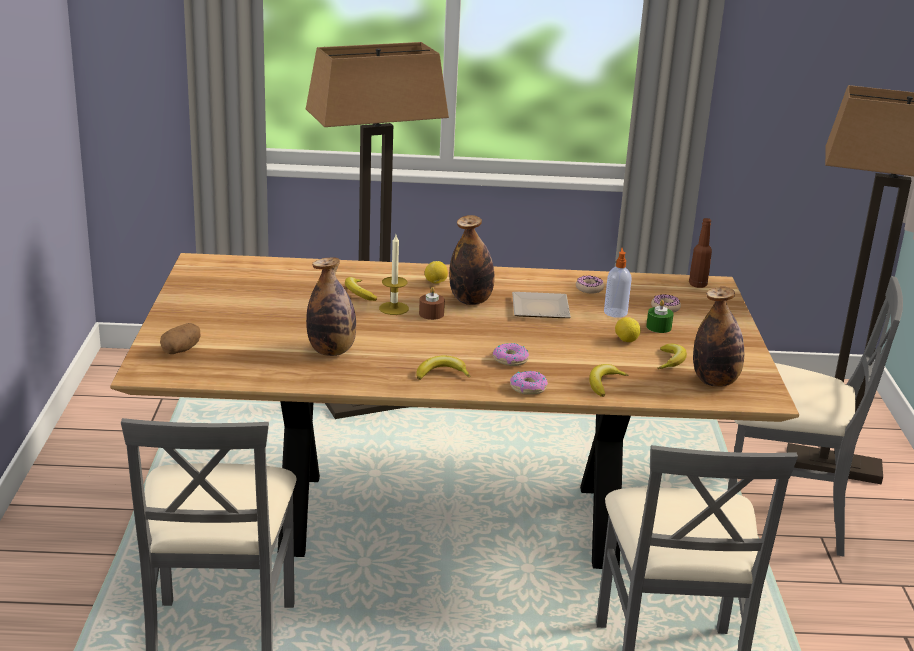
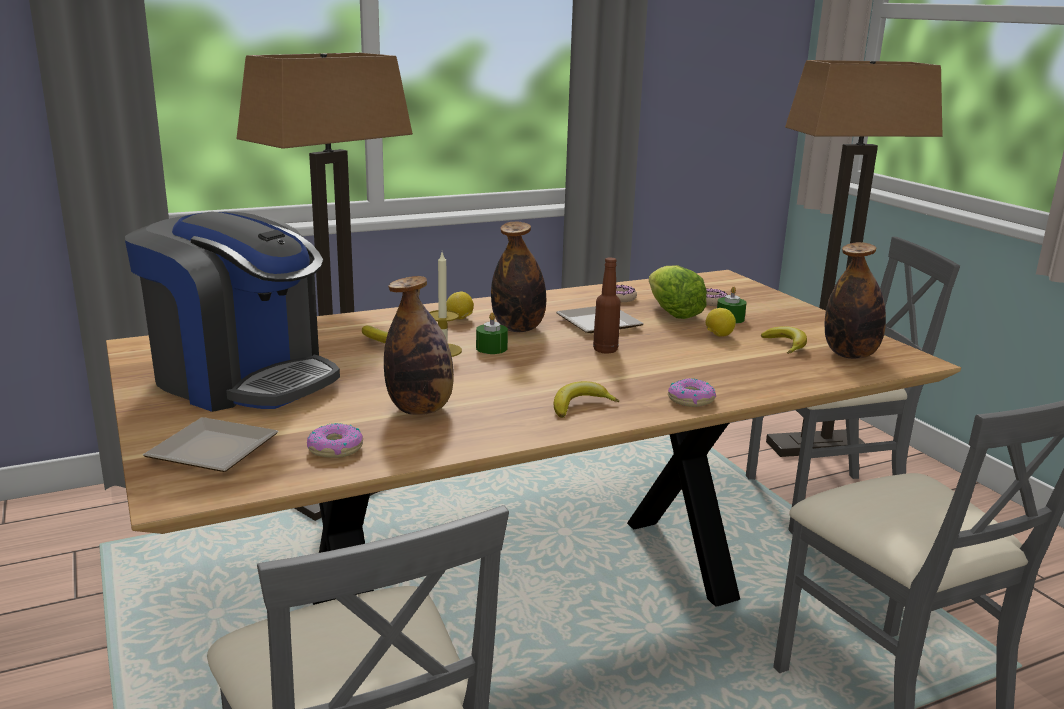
camera: 25 degrees left, 5 degrees down
(181, 350) = (208, 451): potato -> plate
(241, 302) = (242, 378): none -> coffee machine
(431, 314) = (491, 348): brown candle -> green candle
(510, 359) = (633, 376): donut -> donut (335, 449)
(604, 384) = (757, 379): banana -> none
(615, 312) = (673, 313): soap dispenser -> lettuce
(698, 285) = (710, 280): brown bottle -> brown bottle (605, 350)

